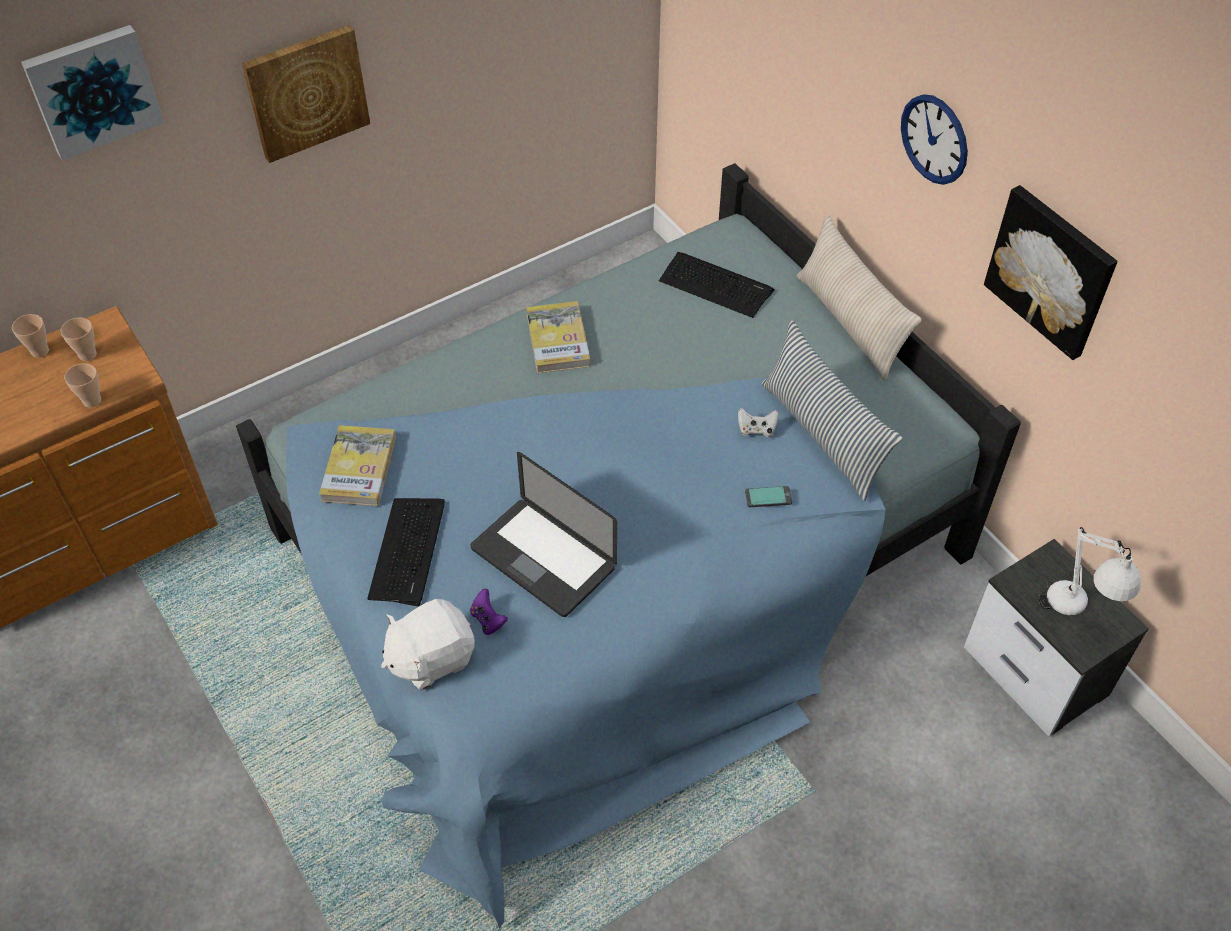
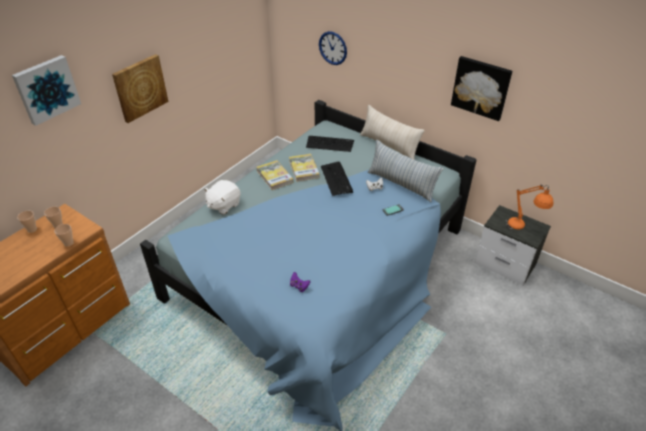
camera: 20 degrees left, 10 degrees down
(359, 468) = (210, 243): book -> book (304, 169)
(408, 551) = (249, 269): keyboard -> keyboard (336, 179)
(431, 658) = (280, 308): white plush toy -> white plush toy (223, 205)
(543, 558) = (311, 256): laptop -> none
(934, 139) = (416, 52): wall clock -> wall clock (333, 48)
(1074, 617) = (522, 229): white table lamp -> orange table lamp

